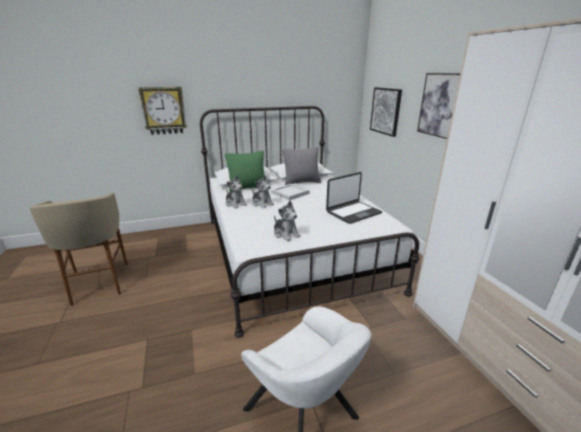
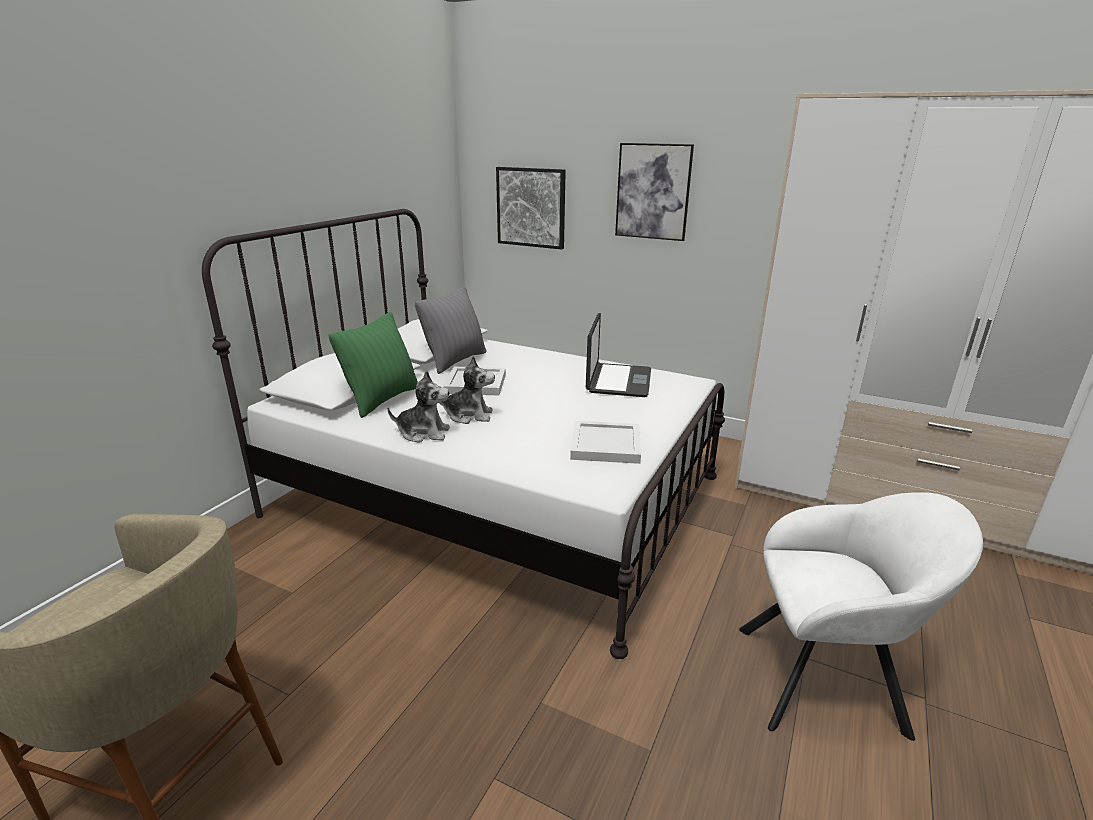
camera: 45 degrees left, 0 degrees up
(164, 110) = (100, 255): wall clock -> none
(286, 234) = (604, 444): plush toy -> white tray

